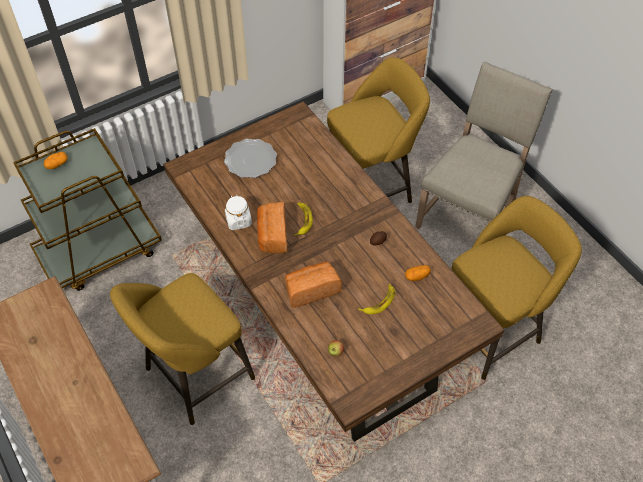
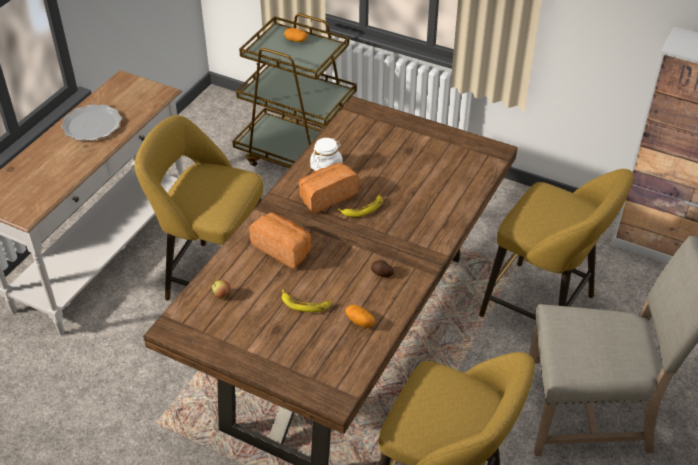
camera: 60 degrees right, 10 degrees down
(251, 160) = (406, 145): plate -> plate (92, 125)

